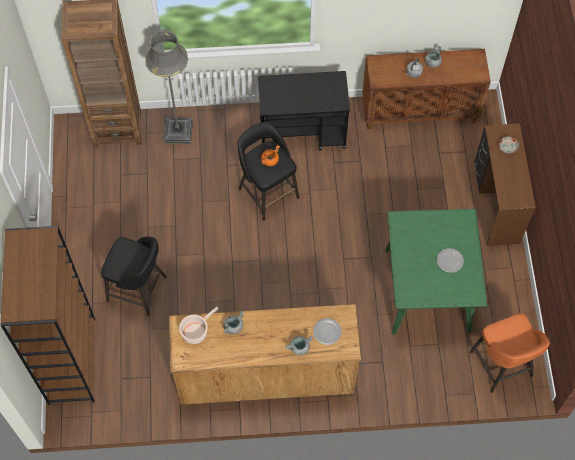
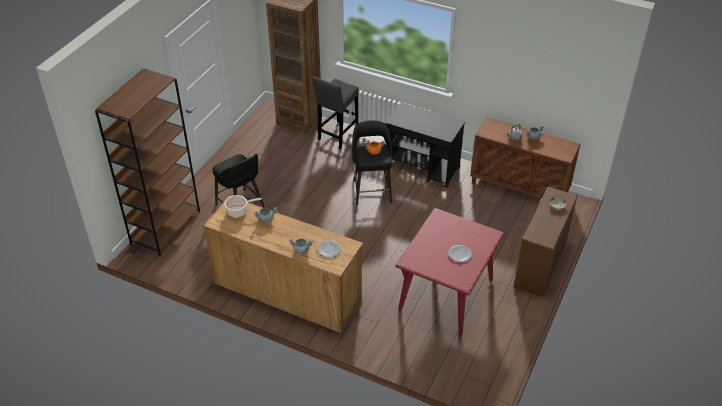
camera: 30 degrees right, 20 degrees down
(178, 131) = (337, 136): grey floor lamp -> grey stool
(427, 289) = (446, 294): green dining table -> red dining table
(502, 365) = (471, 368): orange stool -> none

